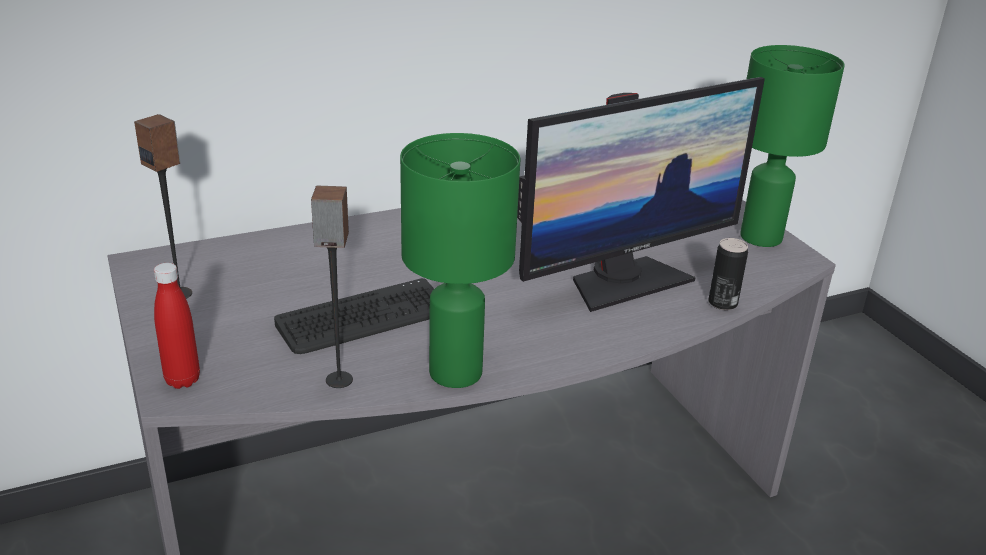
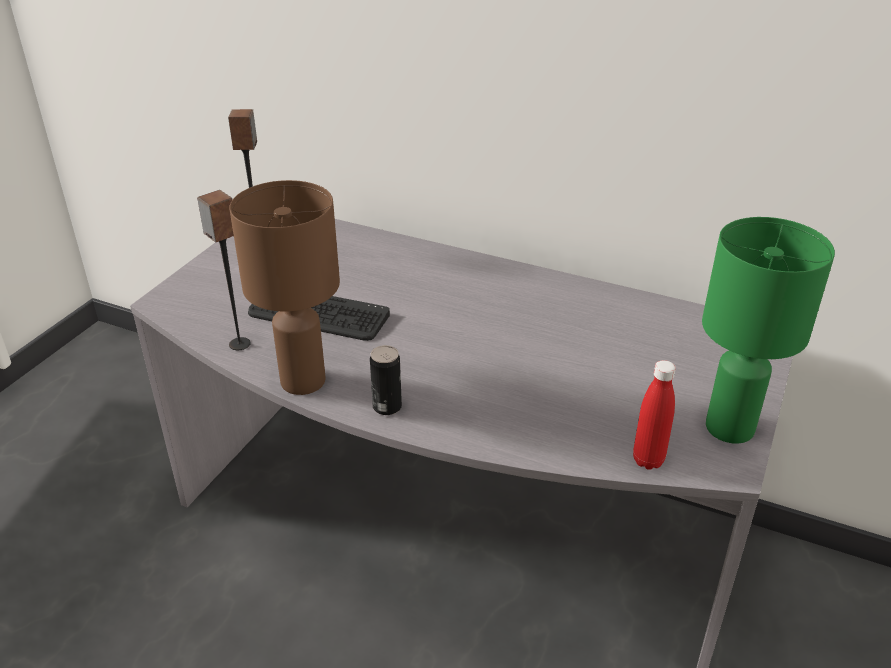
camera: 50 degrees right, 5 degrees up
(182, 380) = (177, 296): red bottle -> red bottle (648, 460)
(456, 373) = (302, 381): green table lamp -> brown table lamp
(624, 280) = (531, 390): monitor -> none
(722, 303) = (575, 456): can -> can (387, 407)

